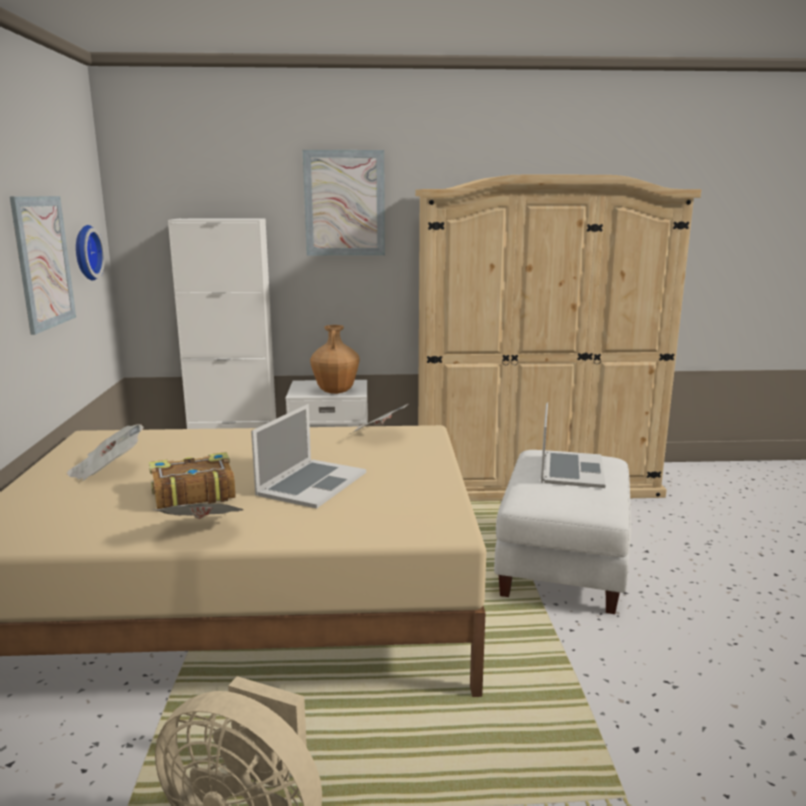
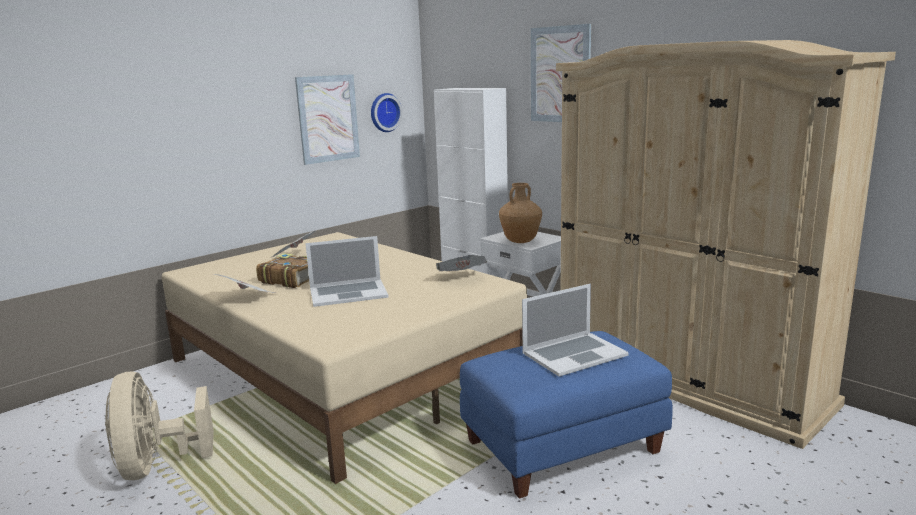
camera: 50 degrees right, 0 degrees up
(561, 563) = (562, 445): white ottoman -> blue ottoman

